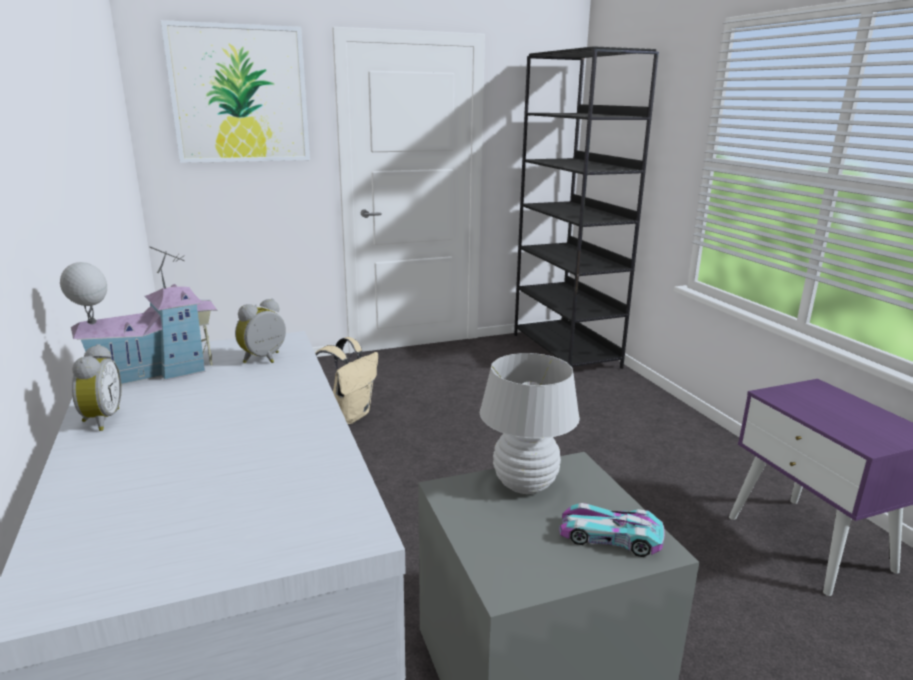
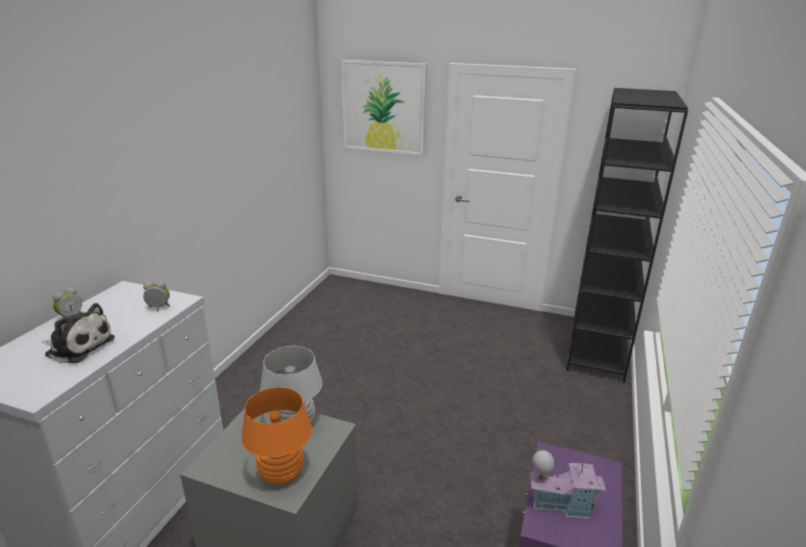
camera: 40 degrees right, 5 degrees up
(153, 372) = (120, 299): toy house -> toy house (561, 504)
(236, 443) = (78, 346): none -> plush toy
(349, 415) = (384, 338): beige backpack -> none
(610, 537) = (281, 474): toy car -> orange table lamp

